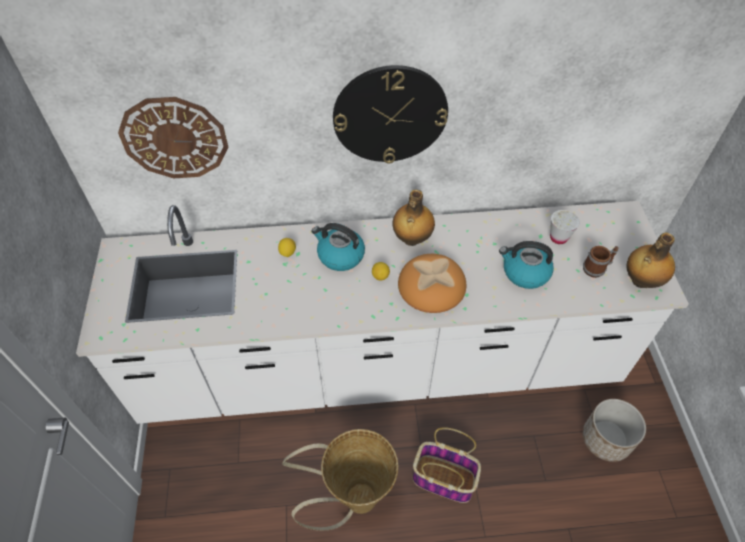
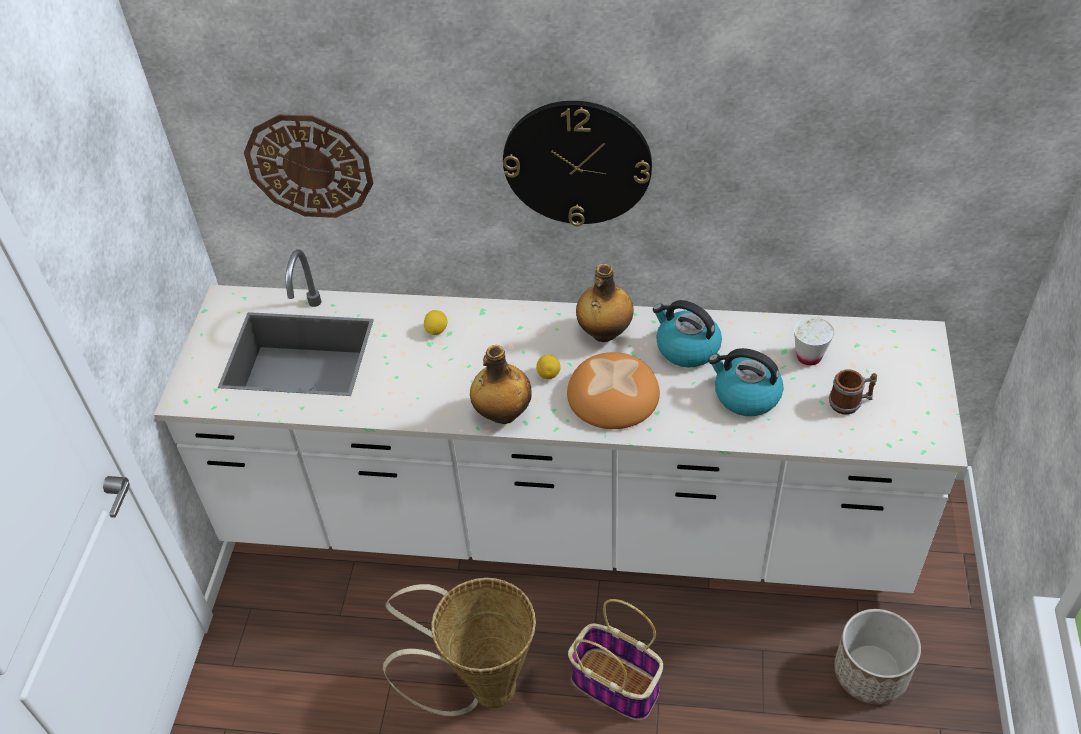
camera: 15 degrees right, 5 degrees down
(340, 256) = (503, 342): kettle -> kettle (686, 348)
(641, 281) = (908, 427): bottle -> bottle (502, 414)

